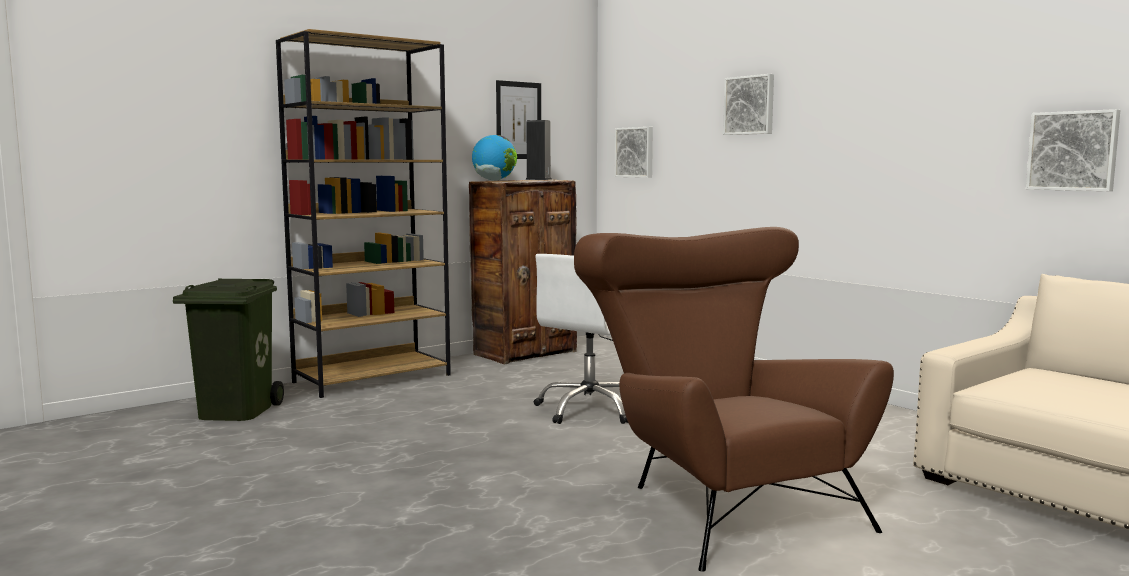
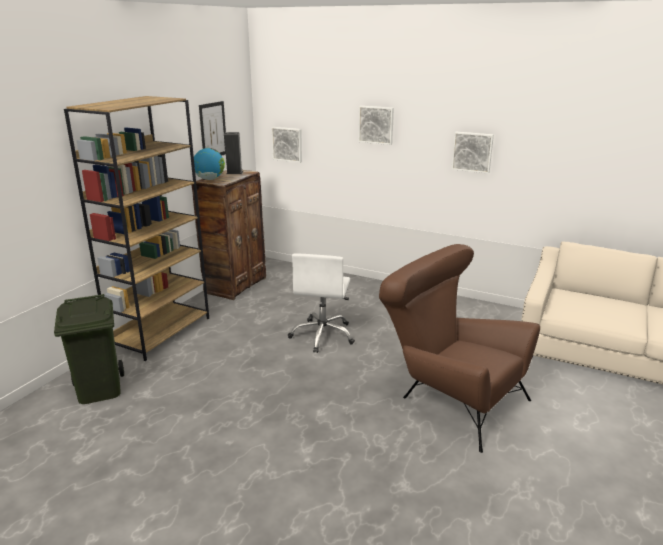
camera: 25 degrees left, 15 degrees up
(1073, 151) = (573, 174): picture -> picture (472, 152)

